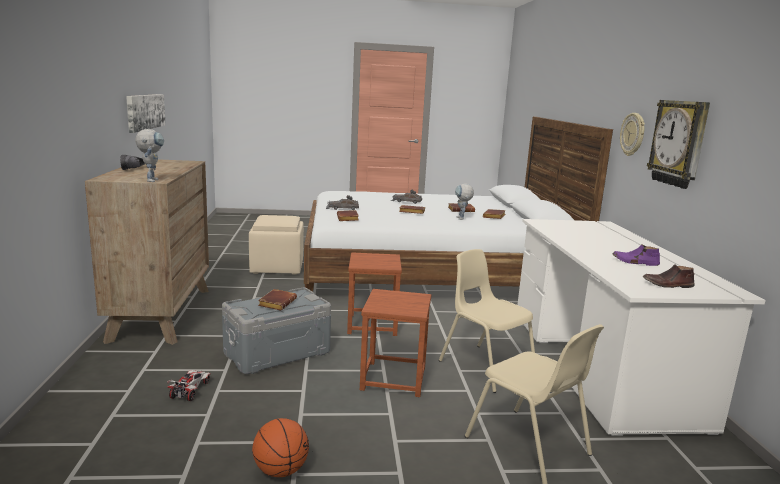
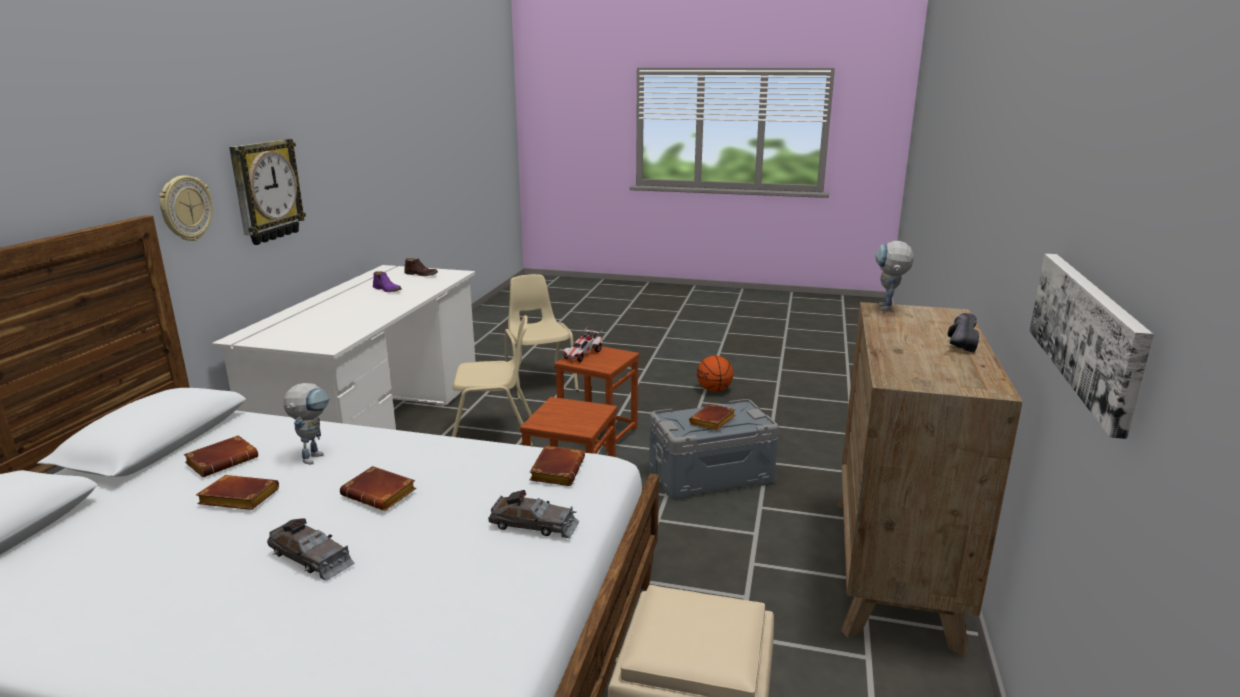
camera: 160 degrees left, 5 degrees up
(190, 390) = (794, 445): toy car -> toy car (582, 355)
(485, 366) = (494, 434): beige chair -> beige chair turned 75 degrees counterclockwise

